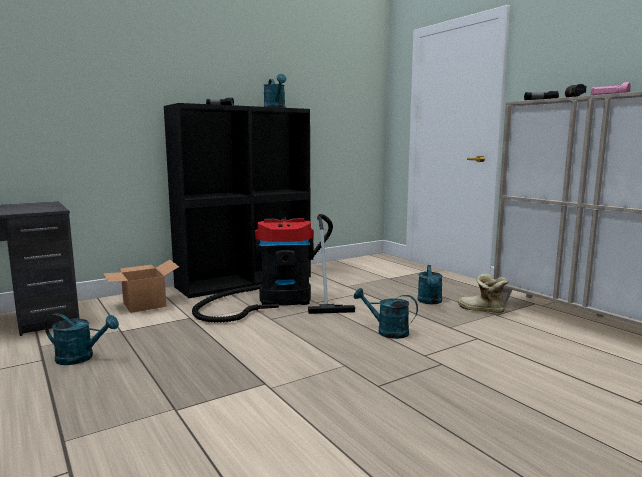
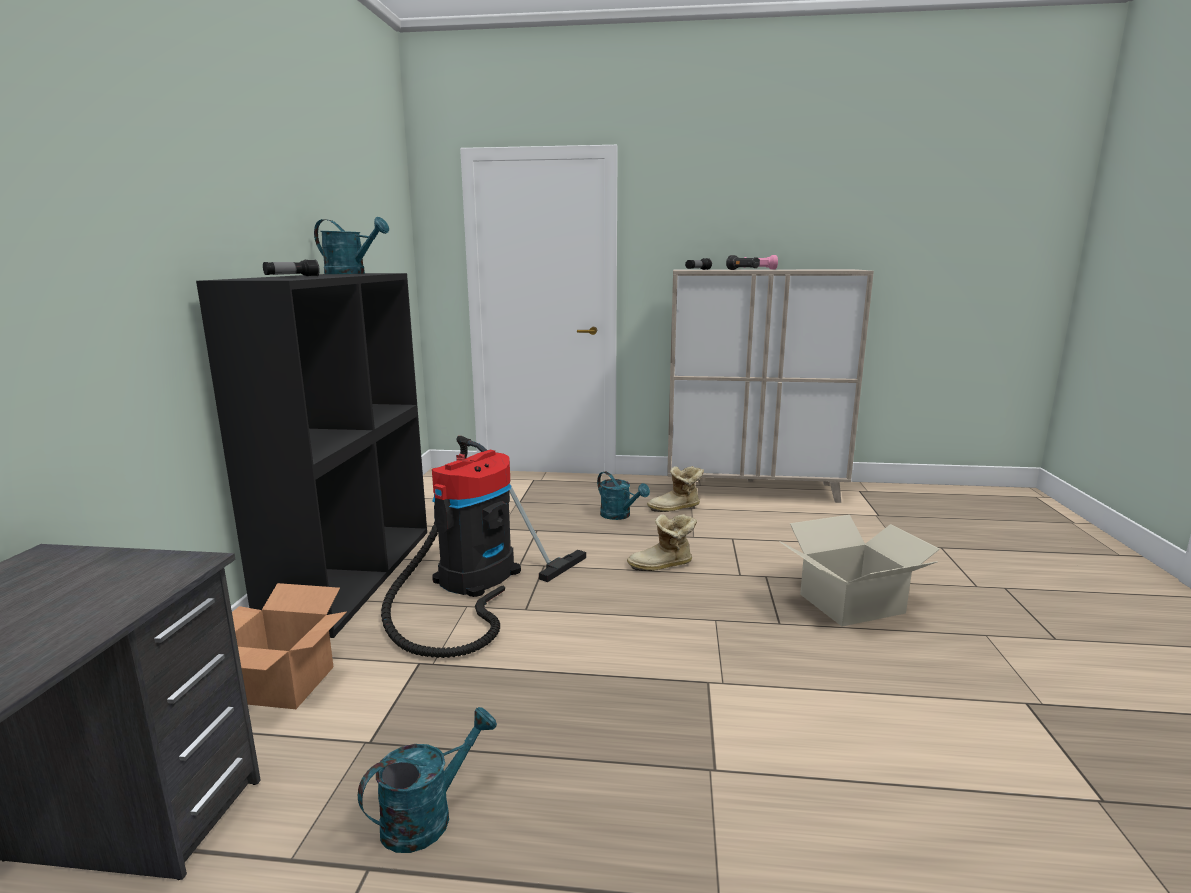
camera: 50 degrees left, 5 degrees up
(387, 331) = (662, 566): turquoise watering can -> boot
(464, 405) = (852, 604): none -> cardboard box

